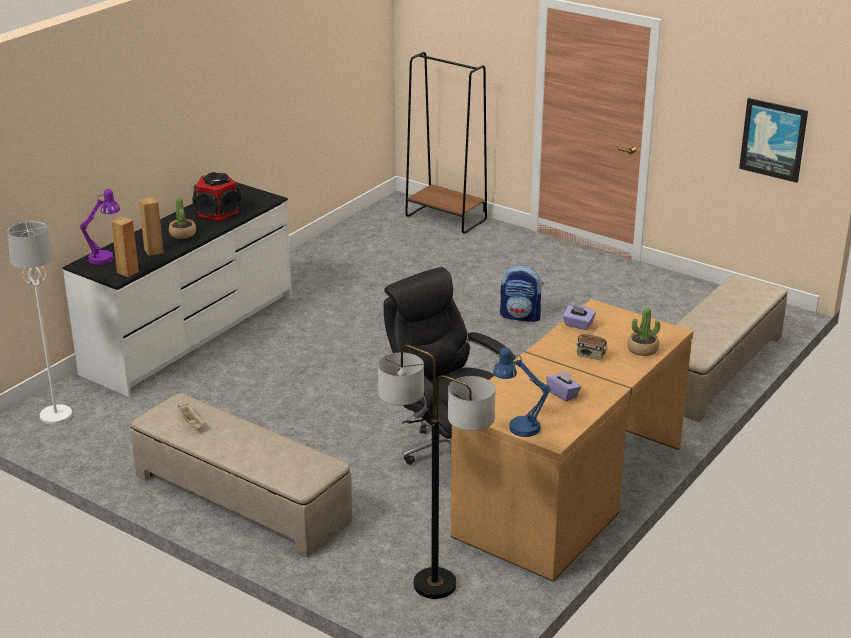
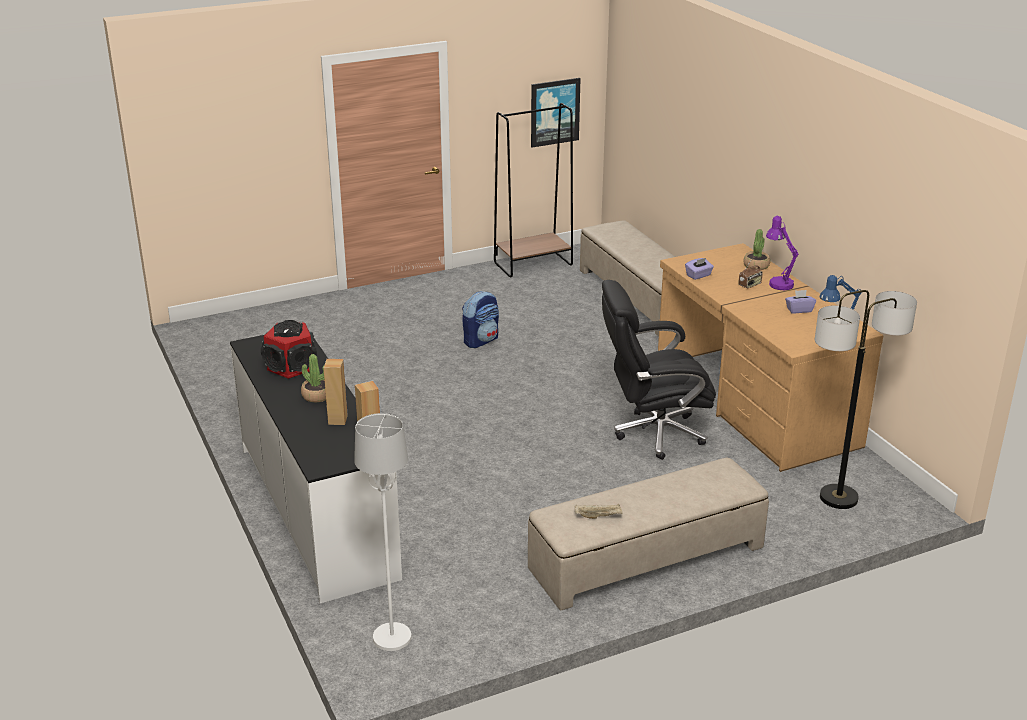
camera: 60 degrees left, 0 degrees up
(105, 257) = (316, 450): purple table lamp -> purple table lamp (778, 282)
(446, 219) = (265, 317): clothes rack -> clothes rack (533, 265)

